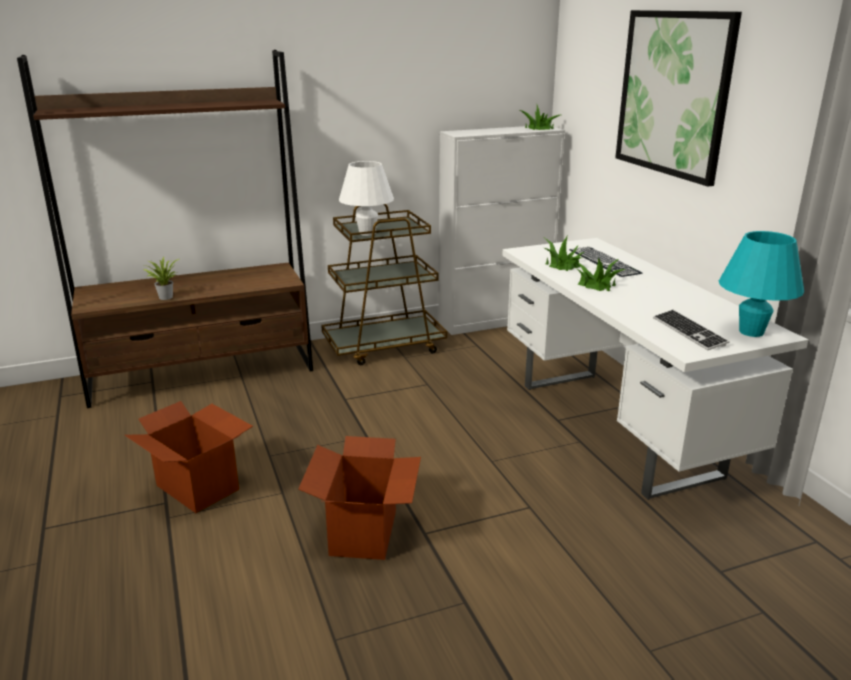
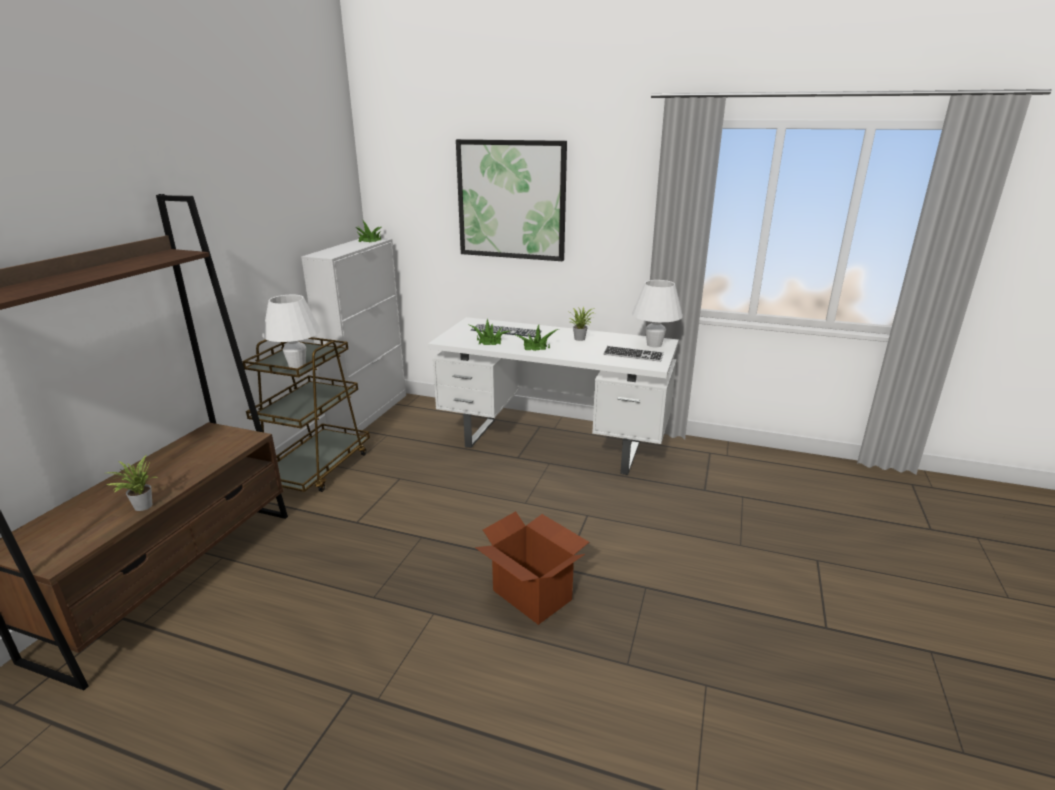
camera: 50 degrees left, 0 degrees up
(198, 487) = (358, 659): cardboard box -> none
(669, 294) = (580, 338): none -> potted plant
(751, 332) = (654, 345): turquoise table lamp -> white table lamp

